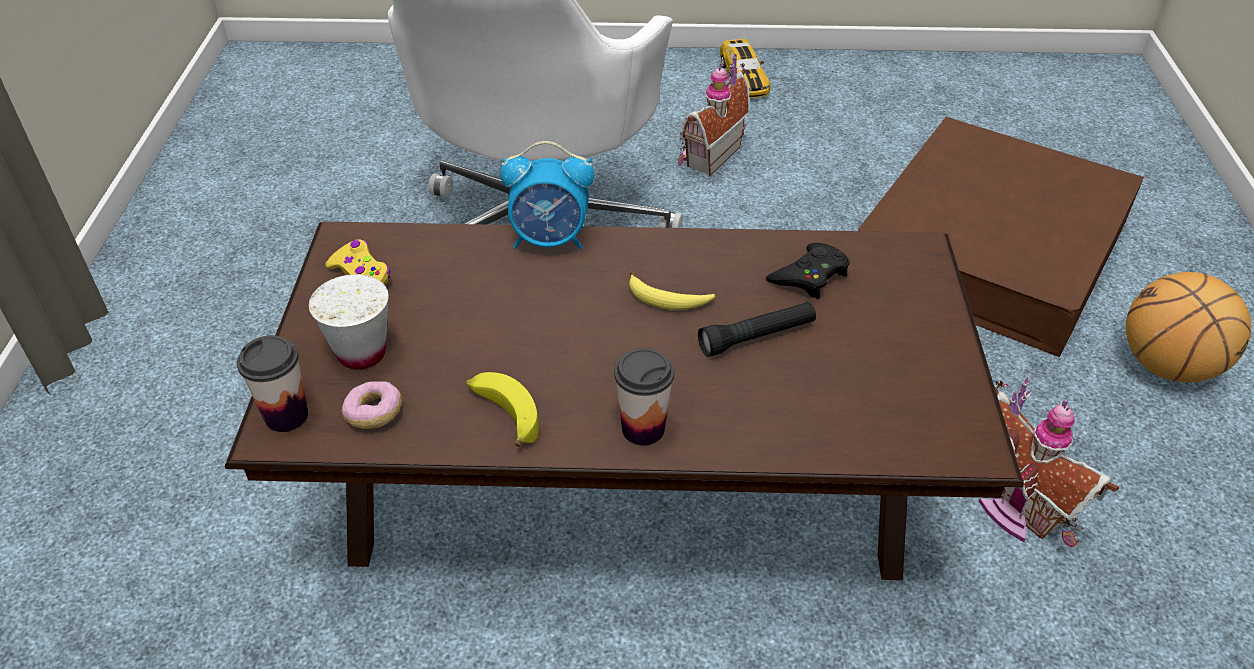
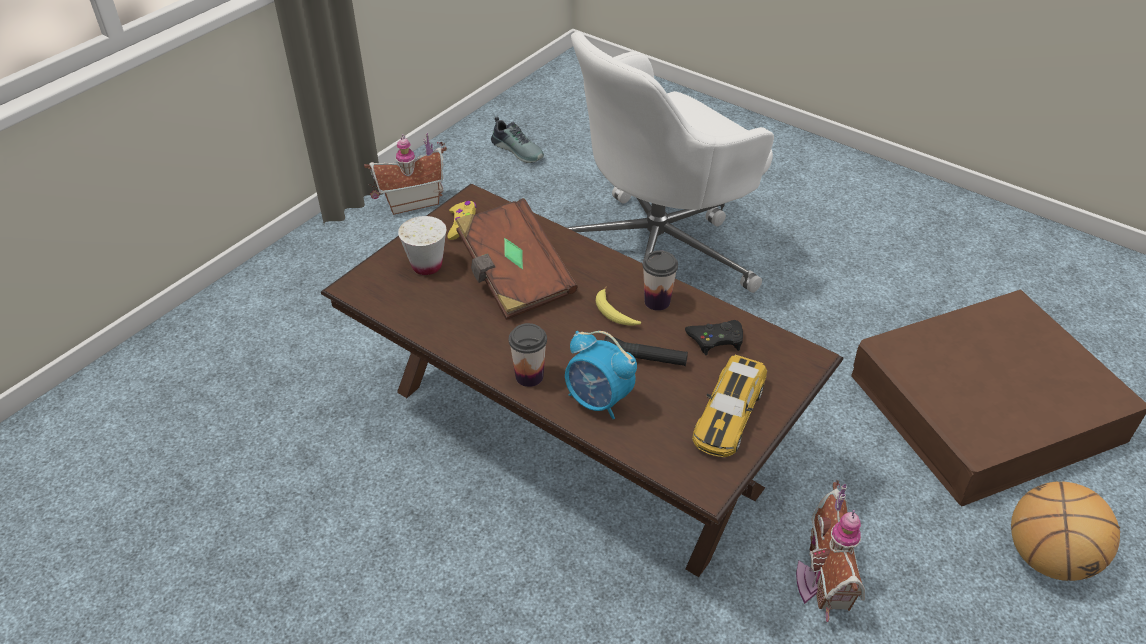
camera: 35 degrees right, 0 degrees up
(259, 185) = (519, 150): none -> shoe
(286, 416) = (365, 281): cup -> cup (657, 301)
(374, 414) = (405, 300): donut -> none
(499, 314) = (514, 277): none -> brown book
(503, 415) = (465, 332): banana -> none
(550, 240) = (582, 248): alarm clock -> alarm clock (598, 401)
(707, 156) = (825, 246): toy house -> toy house (411, 201)
(744, 78) = (908, 199): toy car -> toy car (728, 414)

